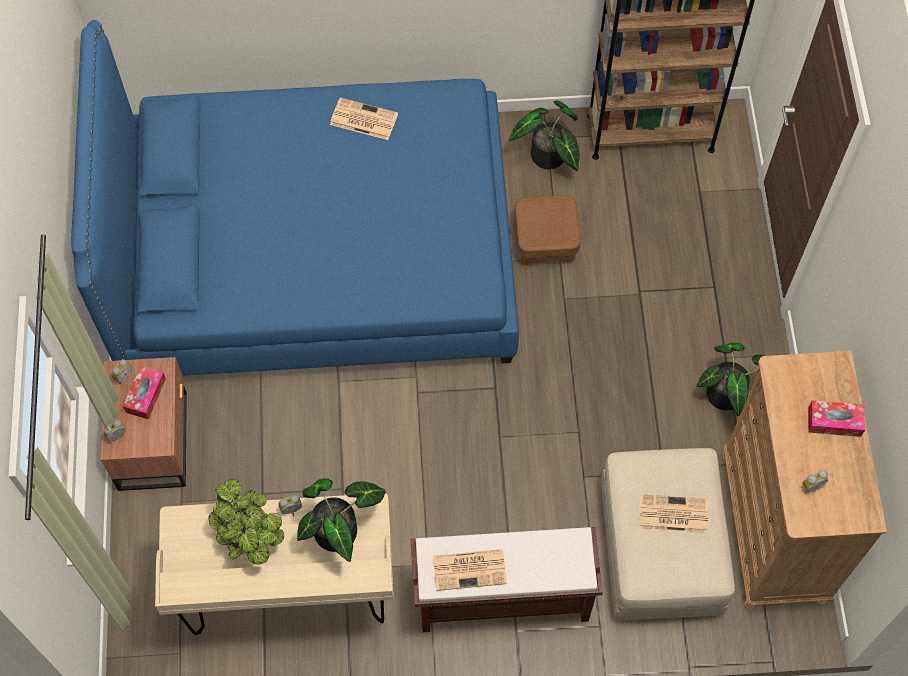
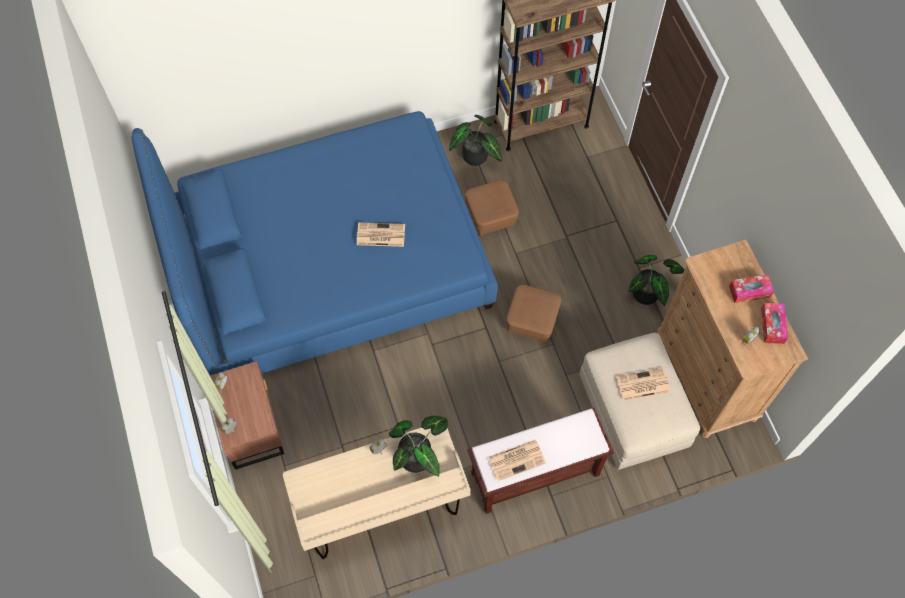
camera: 15 degrees left, 0 degrees up
(146, 395) = (243, 394): tissue box -> tissue box (772, 325)
(251, 539) = (355, 478): potted plant -> none
(362, 119) = (345, 158): newspaper -> newspaper (380, 235)
(558, 395) = (531, 322): none -> brown ottoman

